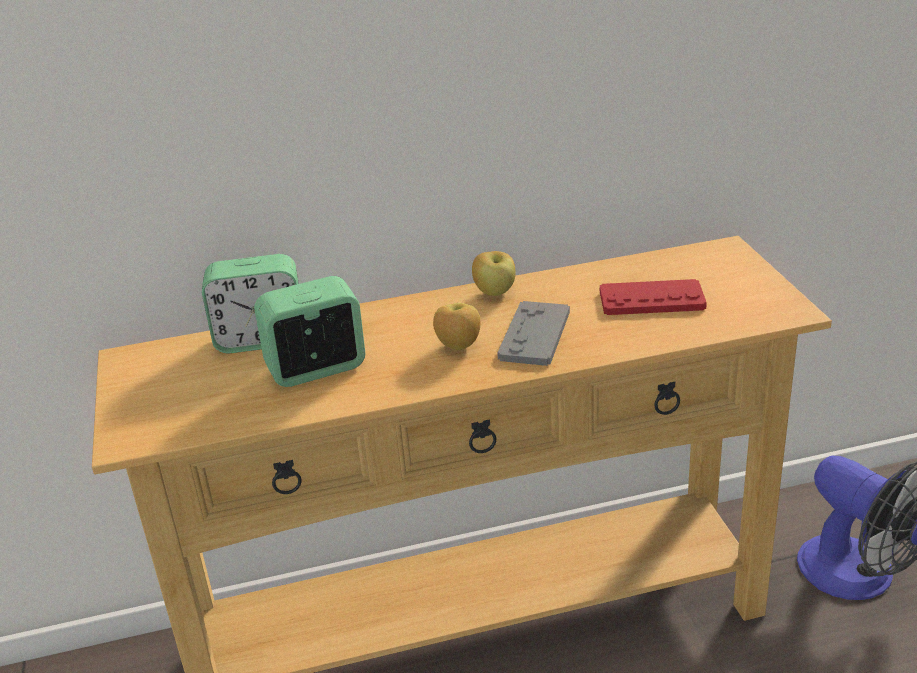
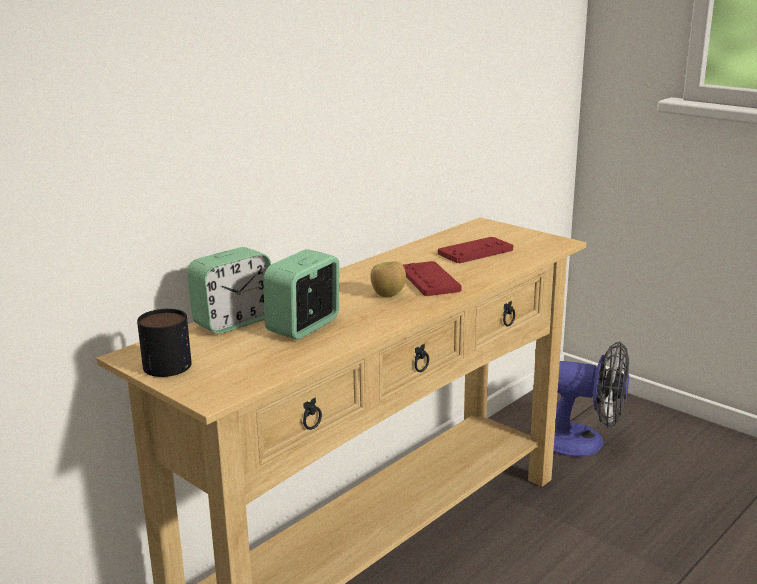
camera: 35 degrees left, 10 degrees down
(144, 376) = (167, 361): none -> mug
(495, 293) = (371, 267): apple -> none
(534, 335) = (429, 280): grey game controller -> red game controller

